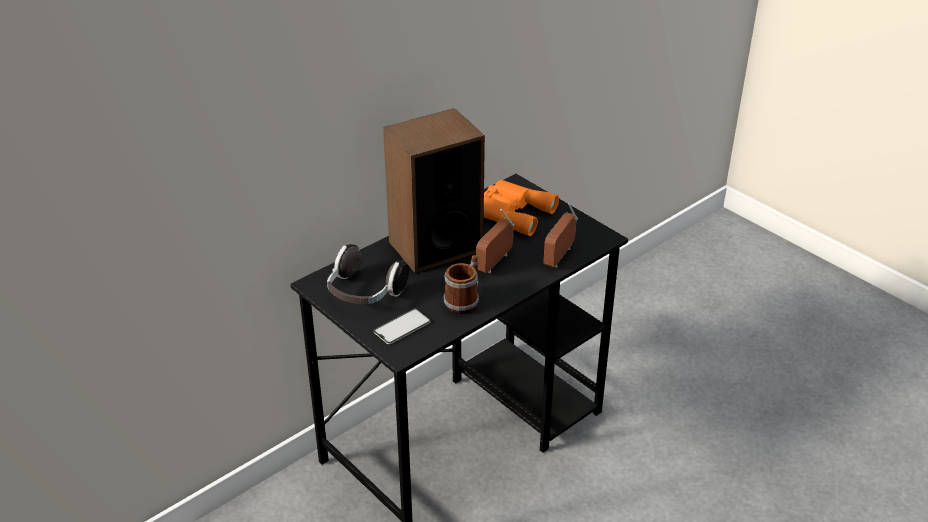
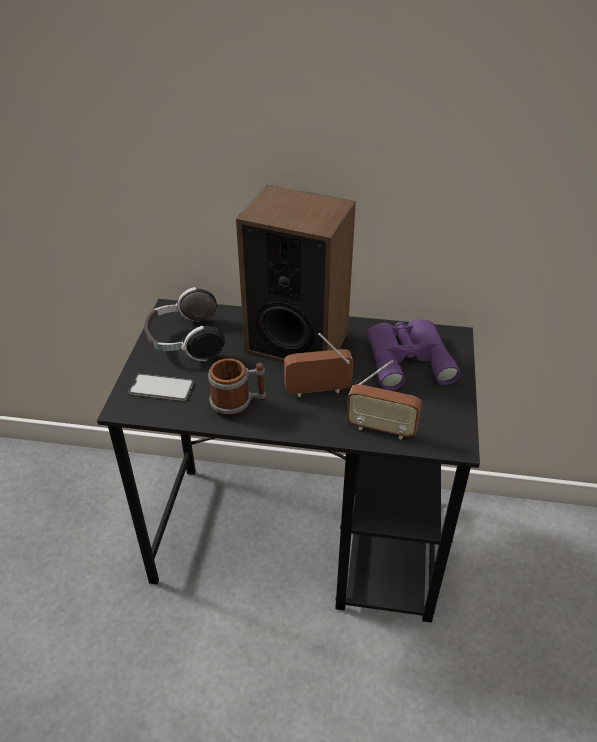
camera: 50 degrees right, 5 degrees up
(511, 212) = (407, 358): orange binoculars -> purple binoculars
(559, 256) = (381, 429): radio -> radio turned 150 degrees counterclockwise

